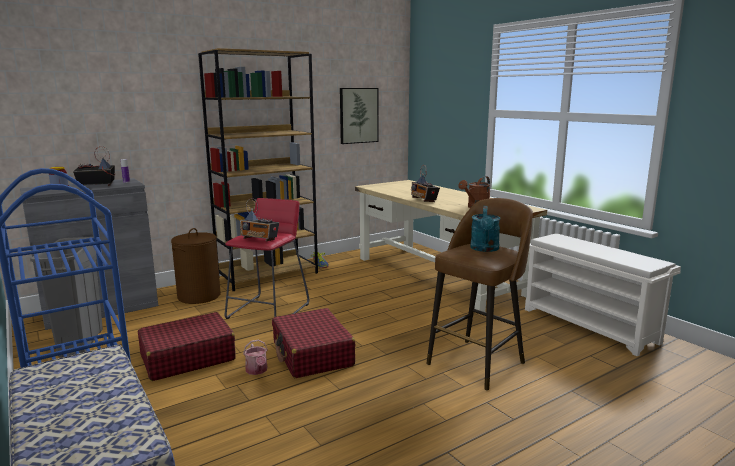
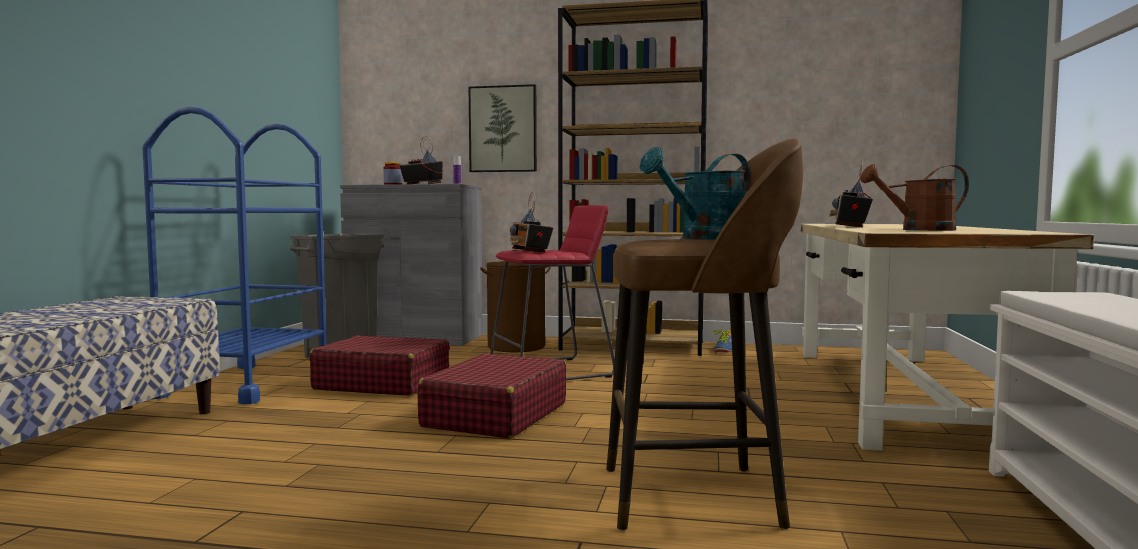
camera: 45 degrees right, 10 degrees down
(257, 371) = (407, 410): watering can -> none
(358, 115) = (837, 109): picture -> picture (503, 129)

